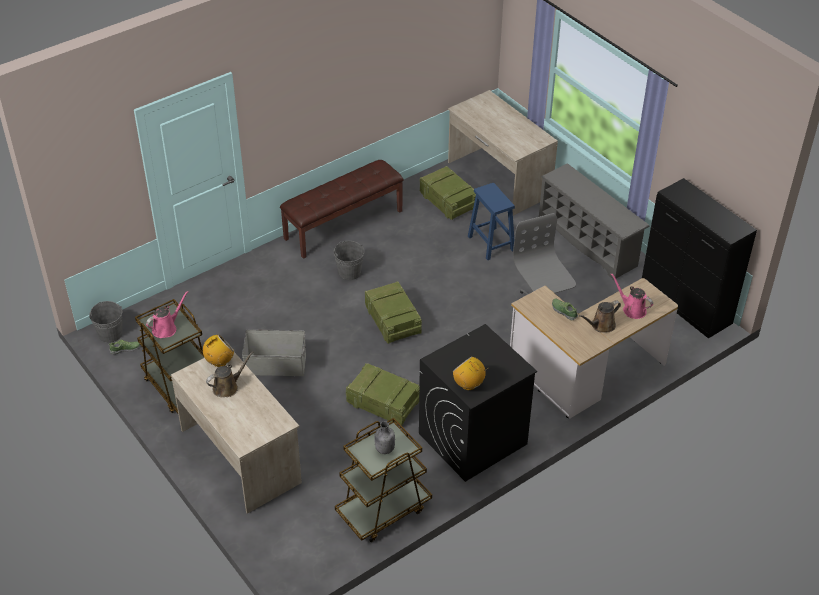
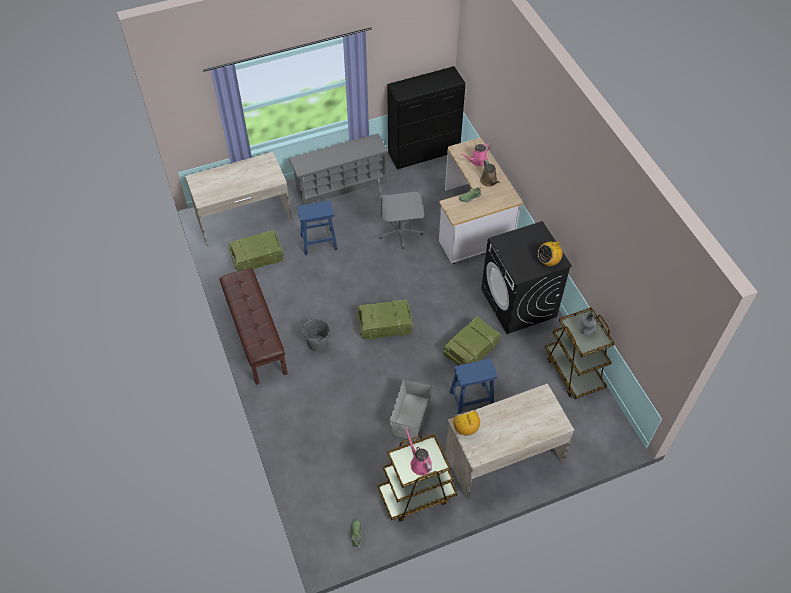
camera: 75 degrees left, 10 degrees up
(110, 334) = (332, 546): grey bucket -> none
(227, 387) = (496, 426): brown watering can -> none
(312, 415) = (472, 399): none -> blue stool

